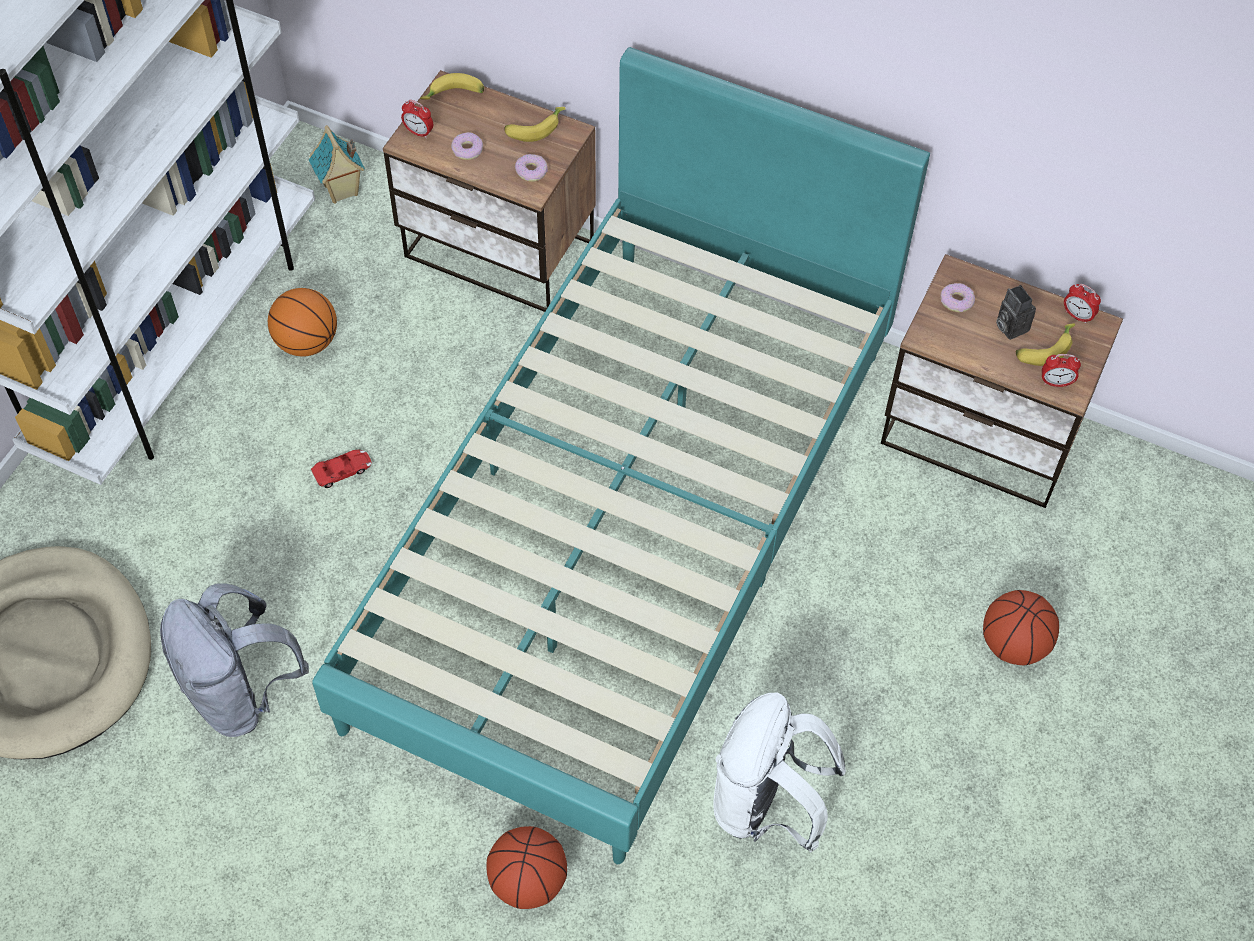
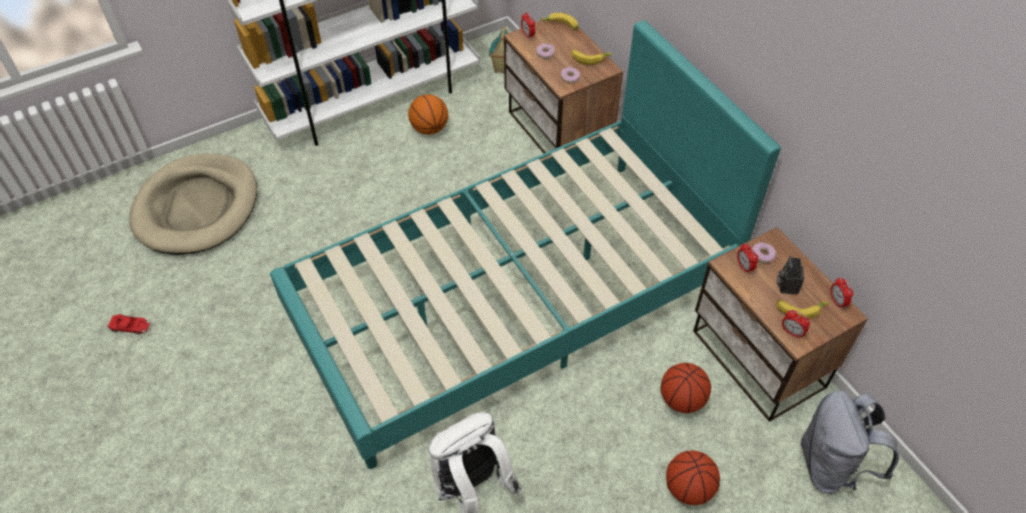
camera: 35 degrees right, 5 degrees down
(241, 693) = (264, 272): grey backpack -> grey backpack (831, 466)
(342, 470) = (396, 195): red toy car -> red toy car (131, 326)
(528, 881) = (317, 447): basketball -> basketball (682, 399)
(946, 328) = (744, 267): none -> alarm clock

